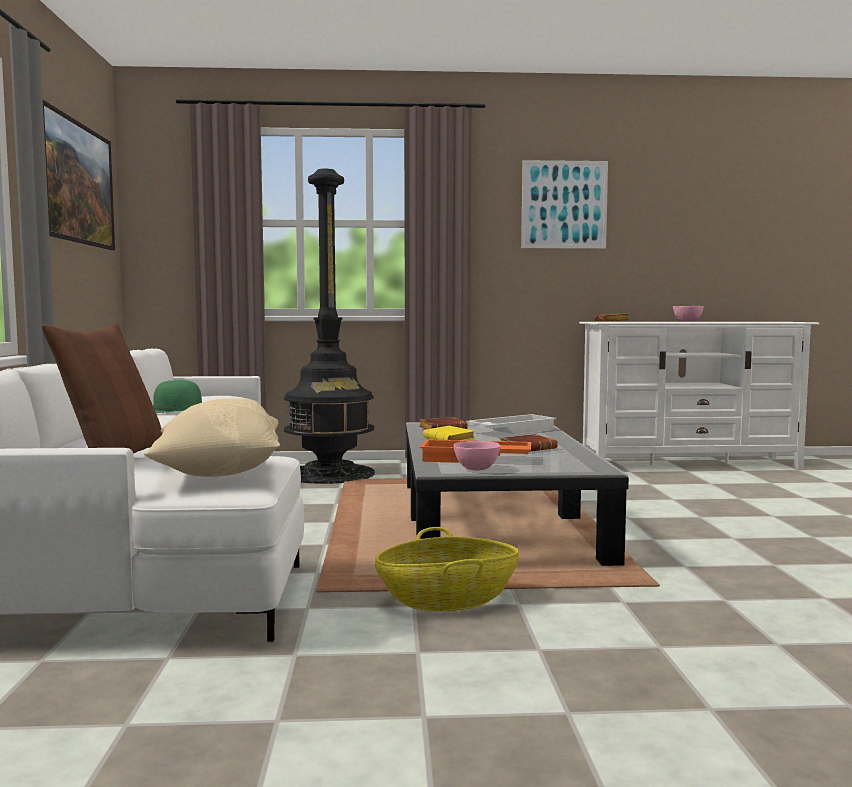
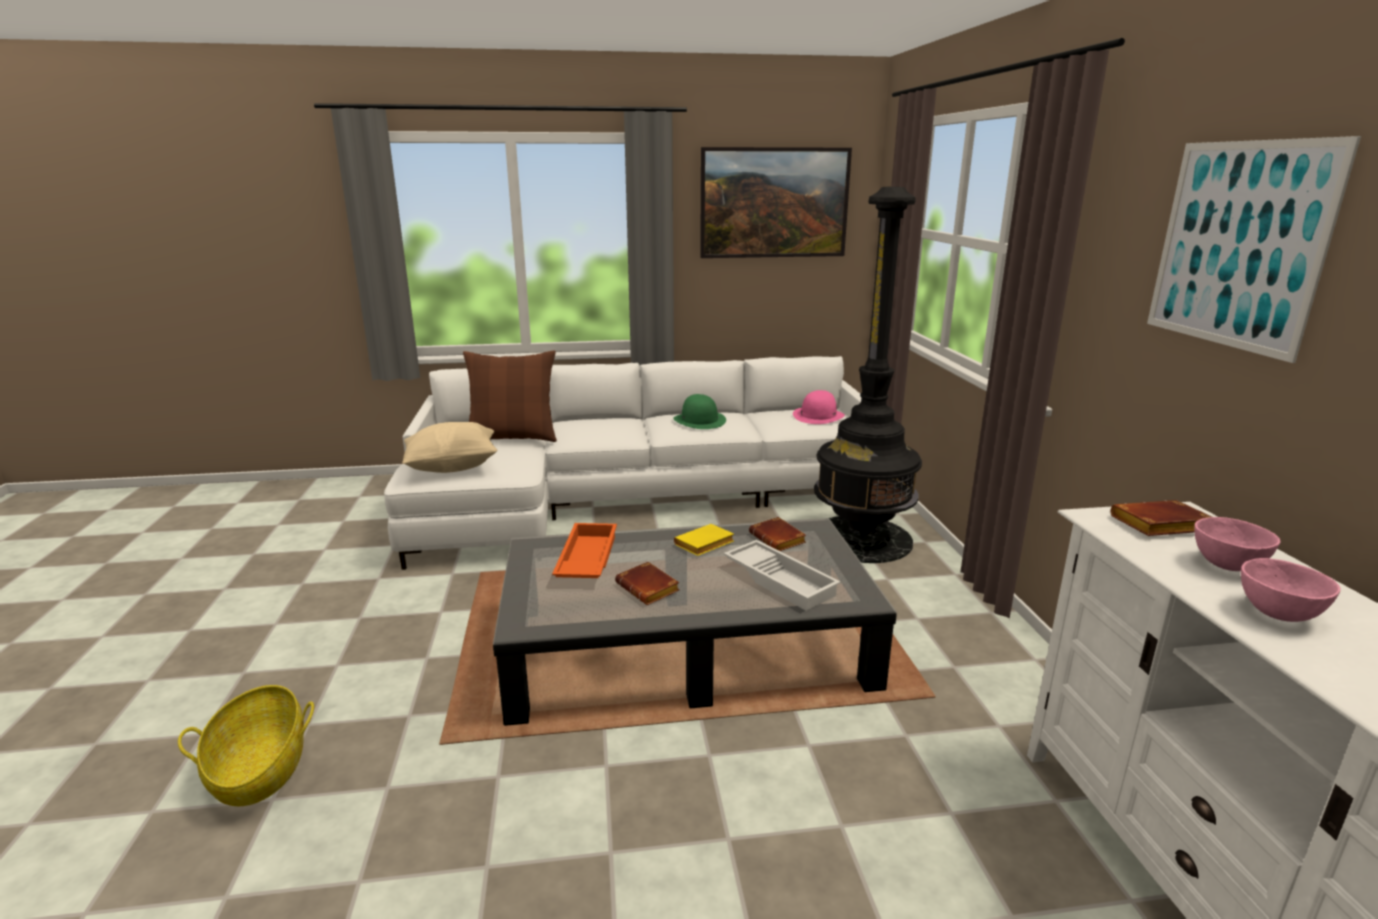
camera: 85 degrees right, 15 degrees up
(208, 396) = (818, 416): none -> pink hat
(447, 599) = (449, 625): basket -> basket (260, 769)
(476, 469) = (534, 561): pink bowl -> pink bowl (1226, 565)

